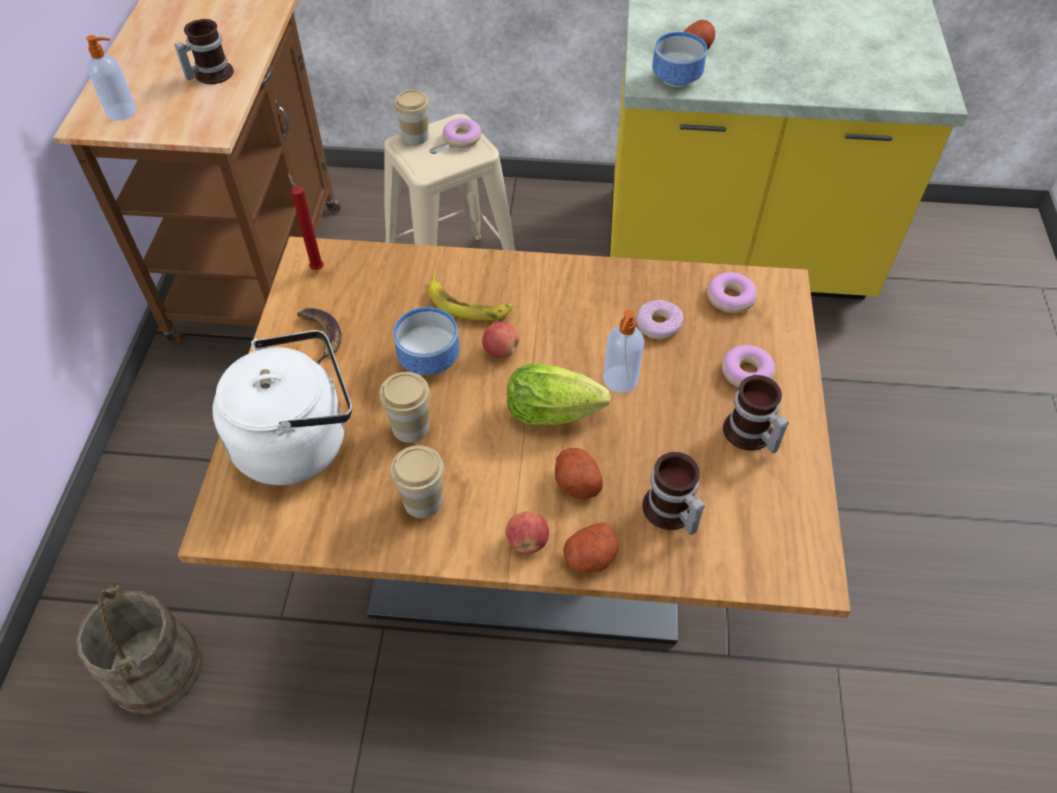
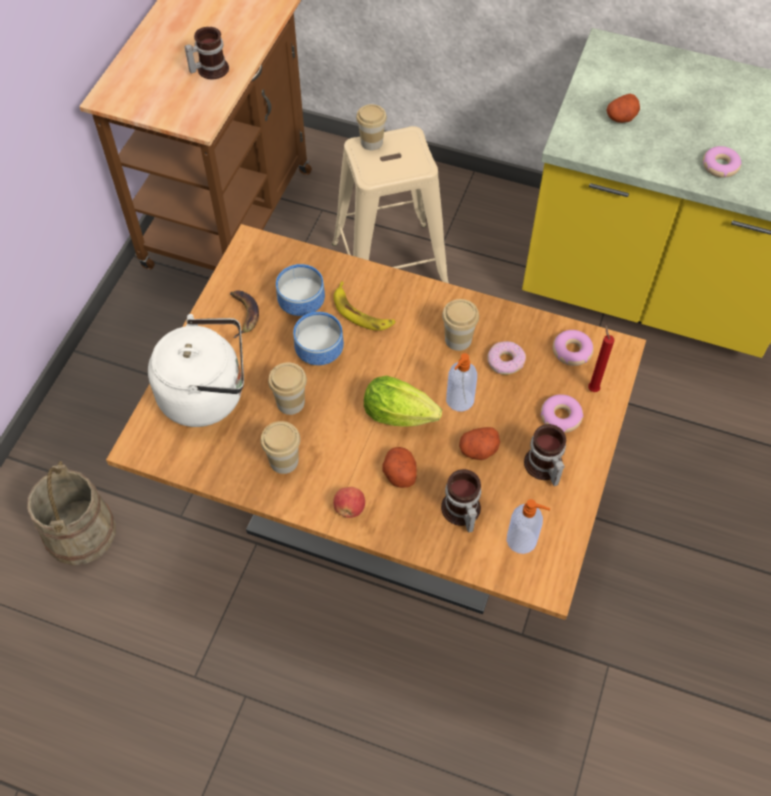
camera: 15 degrees right, 5 degrees up
(123, 112) = (135, 93): soap dispenser -> soap dispenser (522, 540)
(316, 267) = (254, 256): red candle -> red candle (592, 388)
(462, 138) = (410, 151): donut -> donut (720, 166)
(500, 350) = (375, 356): apple -> none
(590, 558) = (391, 531): potato -> potato (478, 450)
(594, 312) = (458, 339): none -> cup
(674, 79) = (591, 144): bowl -> bowl (299, 303)

